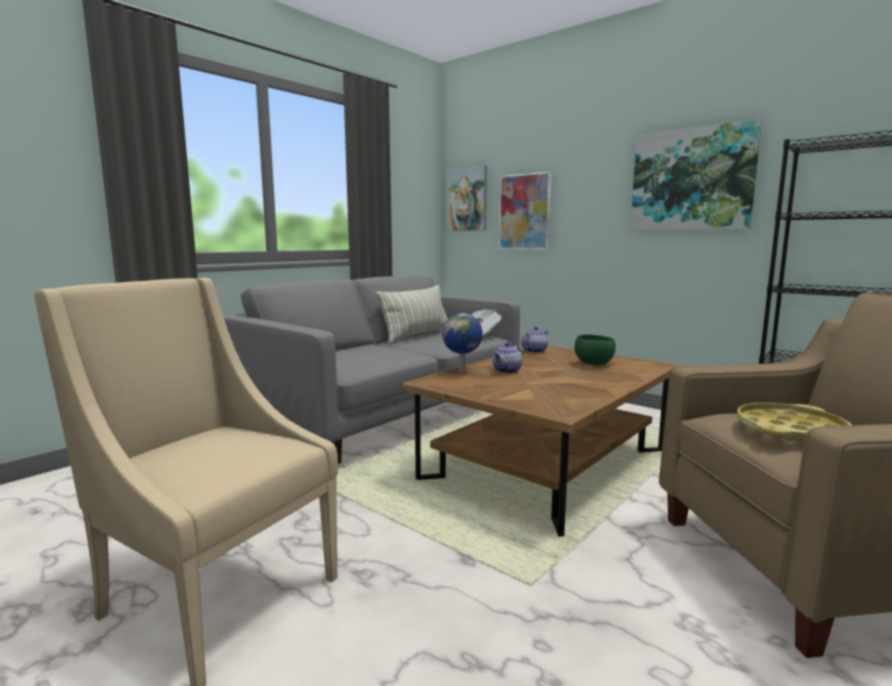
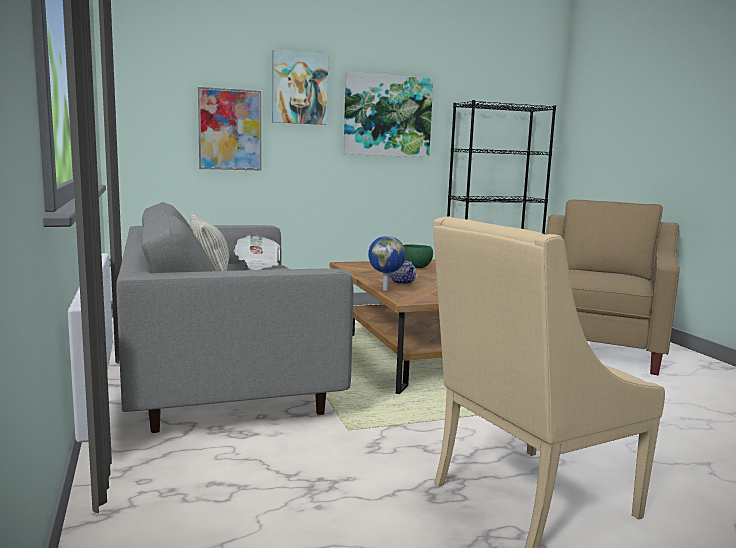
camera: 60 degrees left, 0 degrees up
(466, 199) = (145, 108): picture -> picture (299, 88)
(534, 351) = (353, 267): teapot -> none
(789, 431) = (604, 275): yellow tray -> none

